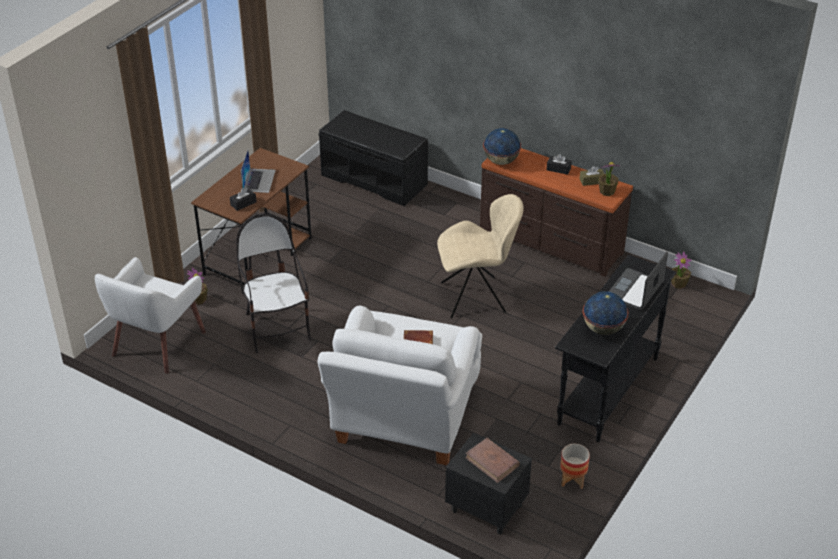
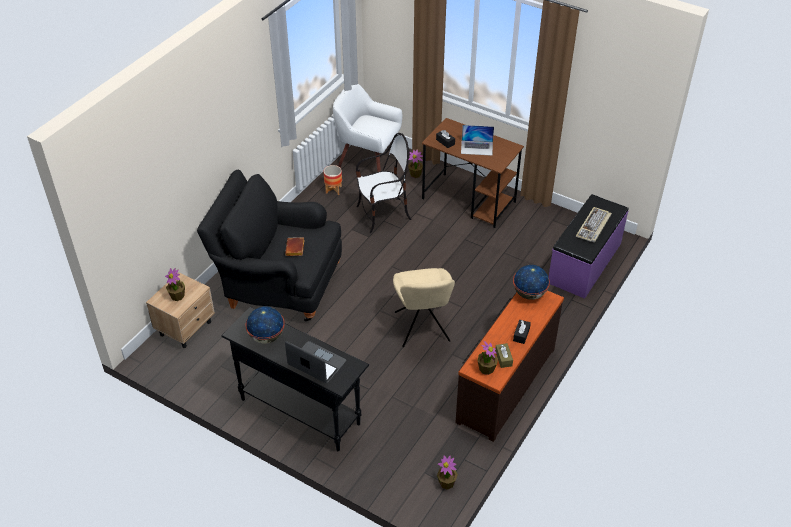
camera: 90 degrees right, 5 degrees up
(374, 132) = (593, 226): none -> keyboard
(374, 179) = (585, 263): black bench -> purple bench
(403, 421) = (278, 284): white armchair -> black armchair
(485, 507) = (186, 328): black nightstand -> beige nightstand
(492, 462) = (177, 296): brown book -> potted plant
(572, 479) = (204, 380): planter -> planter (333, 190)

